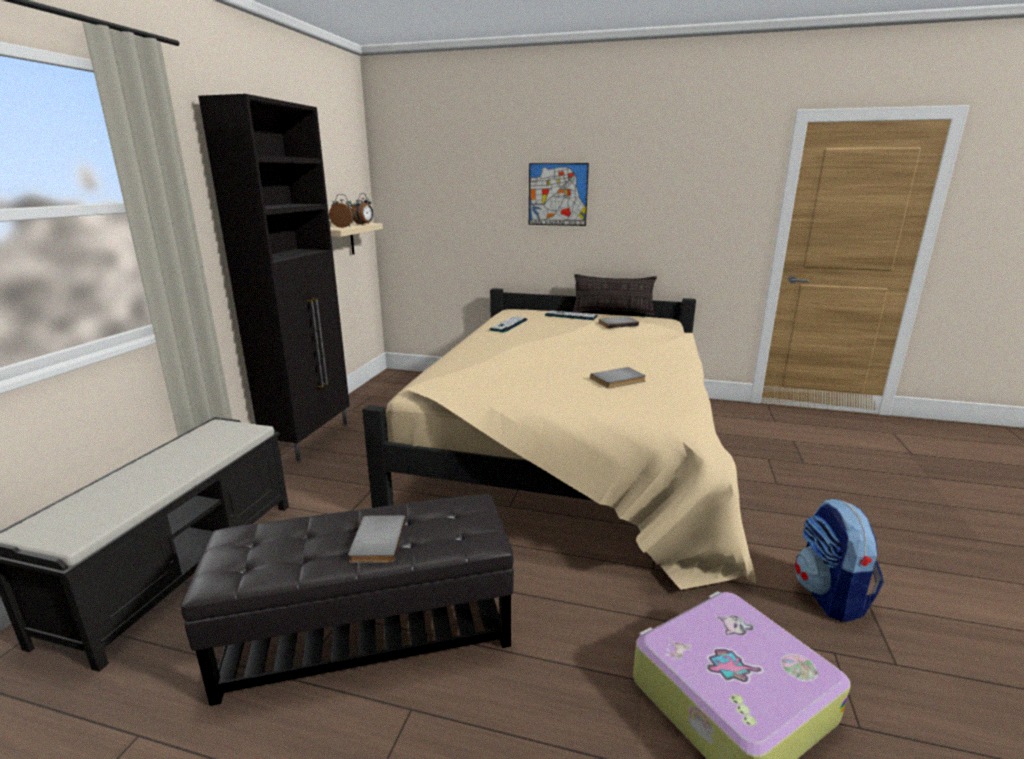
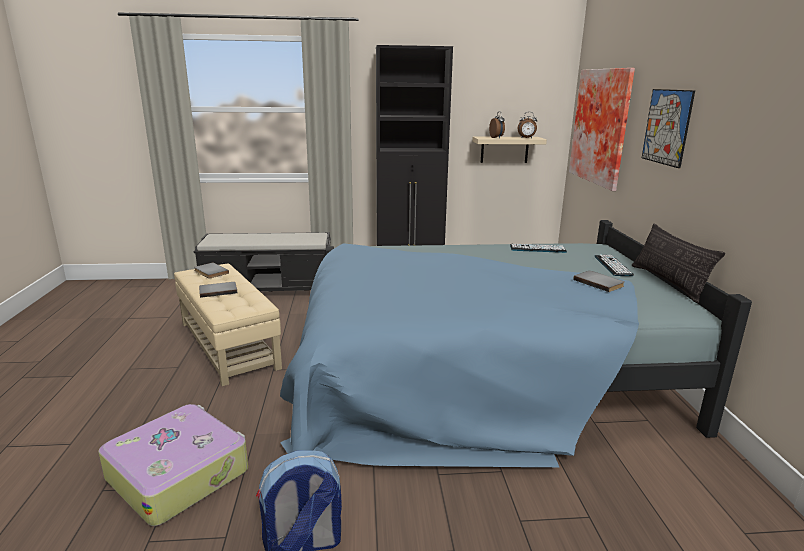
camera: 70 degrees right, 0 degrees up
(368, 632) = (229, 344): black ottoman -> beige ottoman
(447, 203) = (603, 126): none -> picture
(572, 451) = (479, 375): beige bed -> blue bed
(619, 380) = (407, 294): grey book -> grey book (210, 272)

